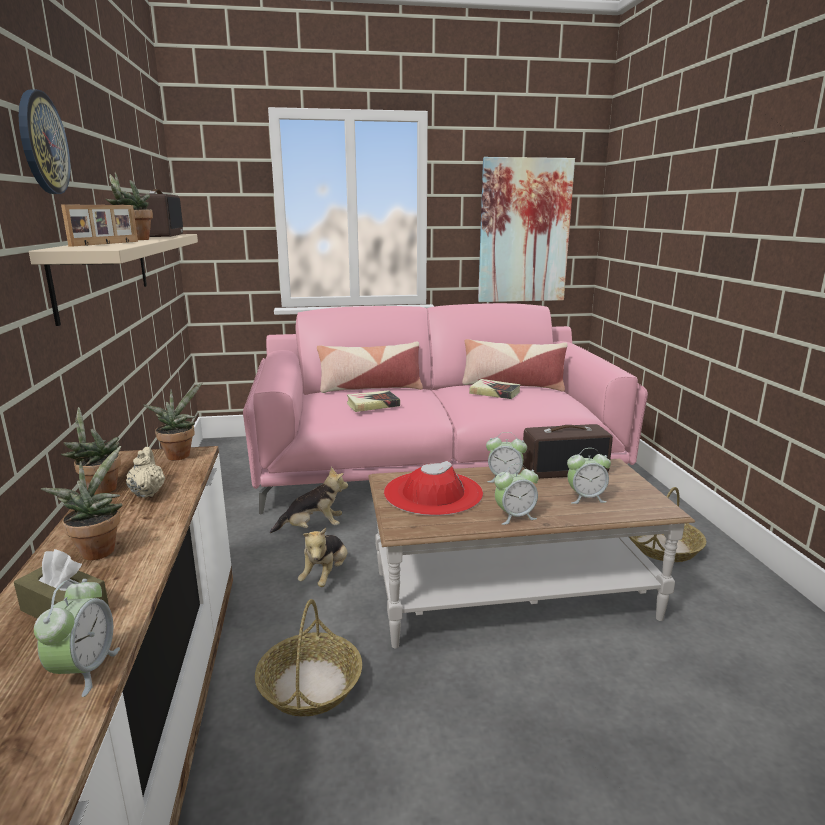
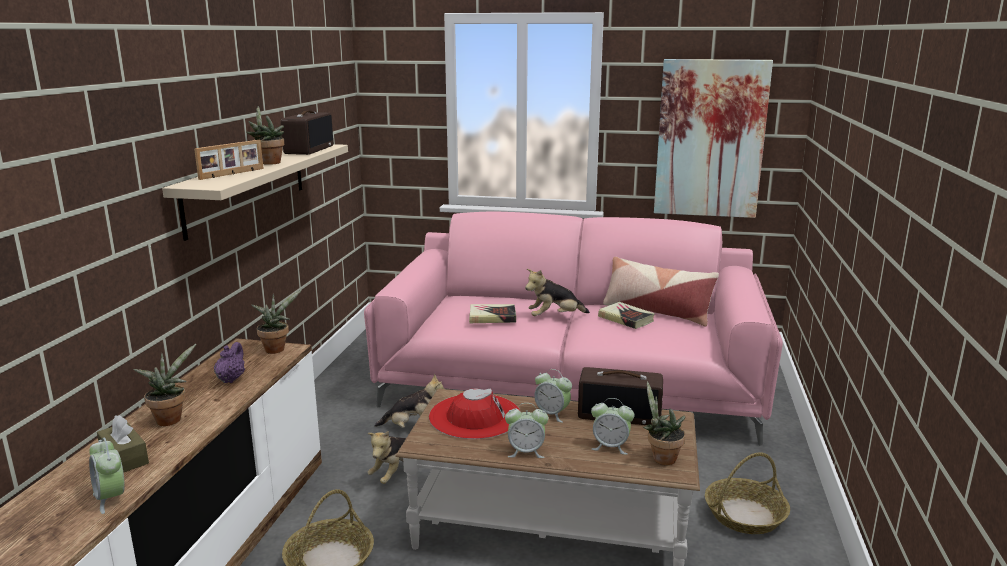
camera: 20 degrees right, 0 degrees up
(42, 143) = (187, 100): wall clock -> none
(85, 670) = (111, 498): alarm clock -> alarm clock turned 120 degrees clockwise
(99, 488) = (202, 370): potted plant -> potted plant (661, 458)
(148, 492) = (231, 379): beige teapot -> purple teapot
(370, 388) = (509, 297): pillow -> none
(429, 399) = (554, 317): none -> plush toy

